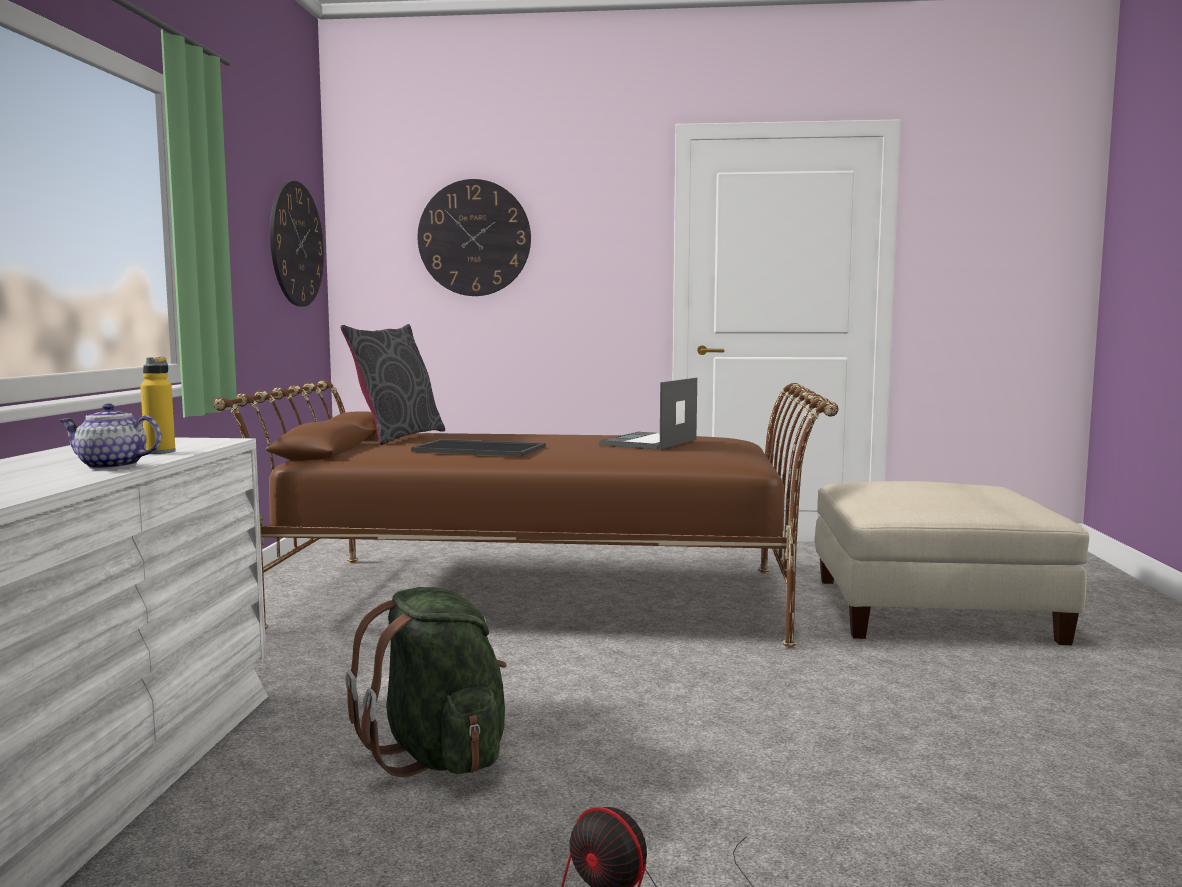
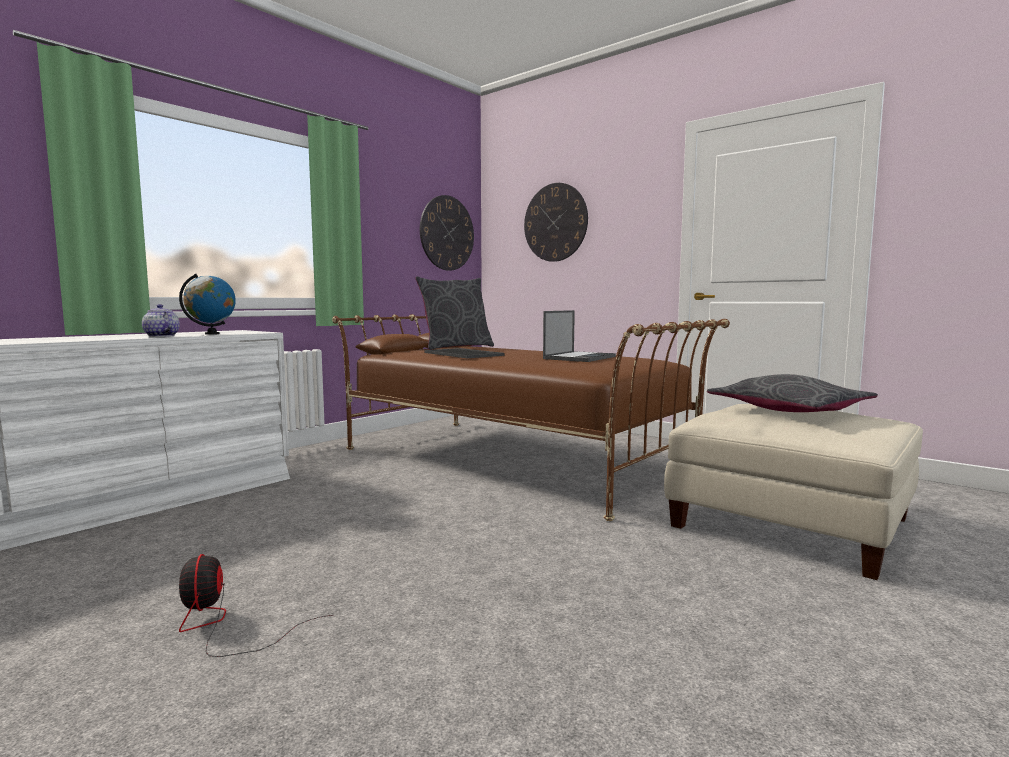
camera: 35 degrees right, 0 degrees up
(160, 452) = (212, 334): yellow bottle -> globe
(439, 755) = (294, 524): green backpack -> none
(649, 442) = (580, 357): laptop -> laptop turned 150 degrees clockwise
(914, 487) = (788, 410): none -> grey pillow

